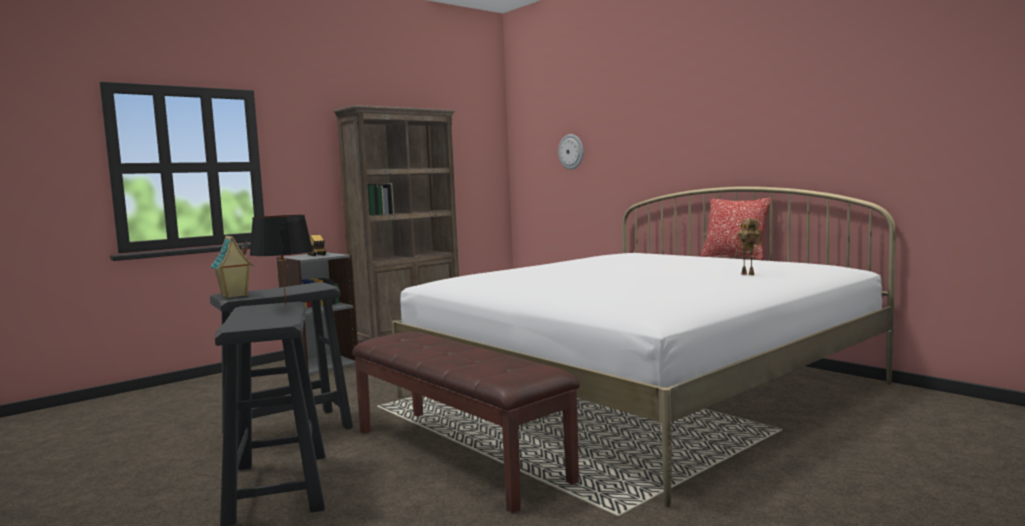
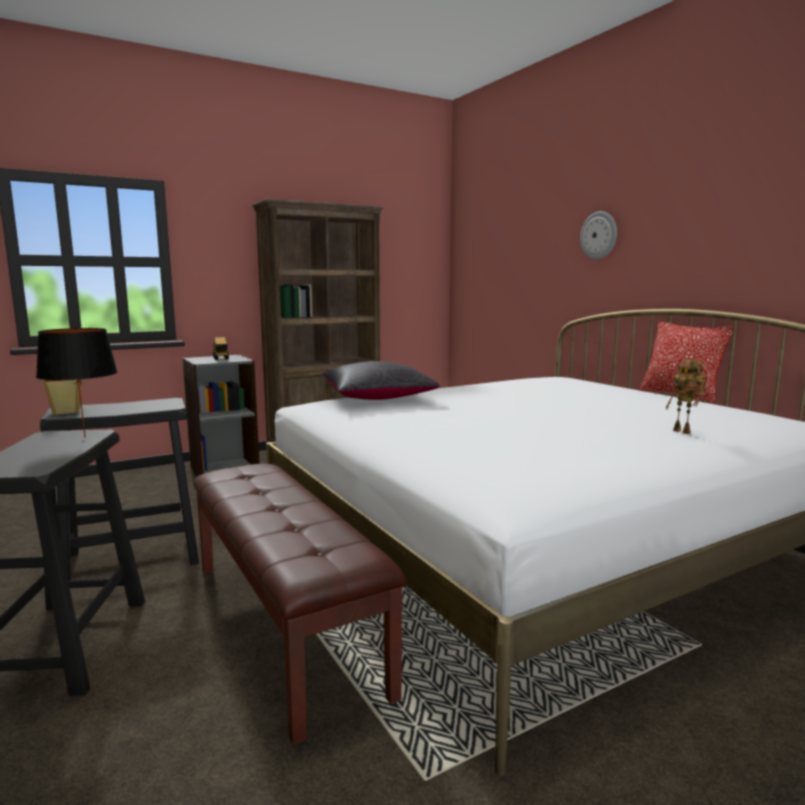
camera: 10 degrees right, 5 degrees up
(490, 273) = (377, 397): none -> black pillow
(571, 151) = (511, 257): wall clock -> wall clock (599, 235)

